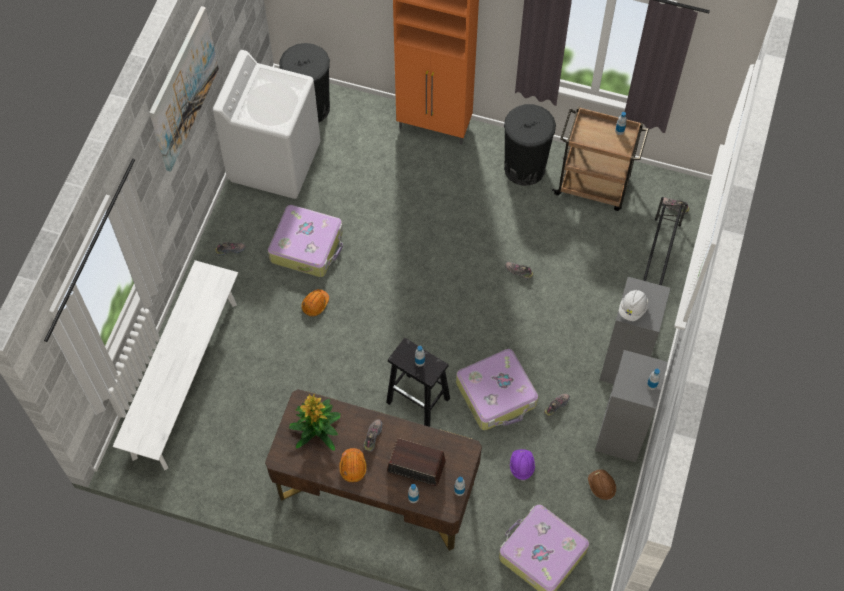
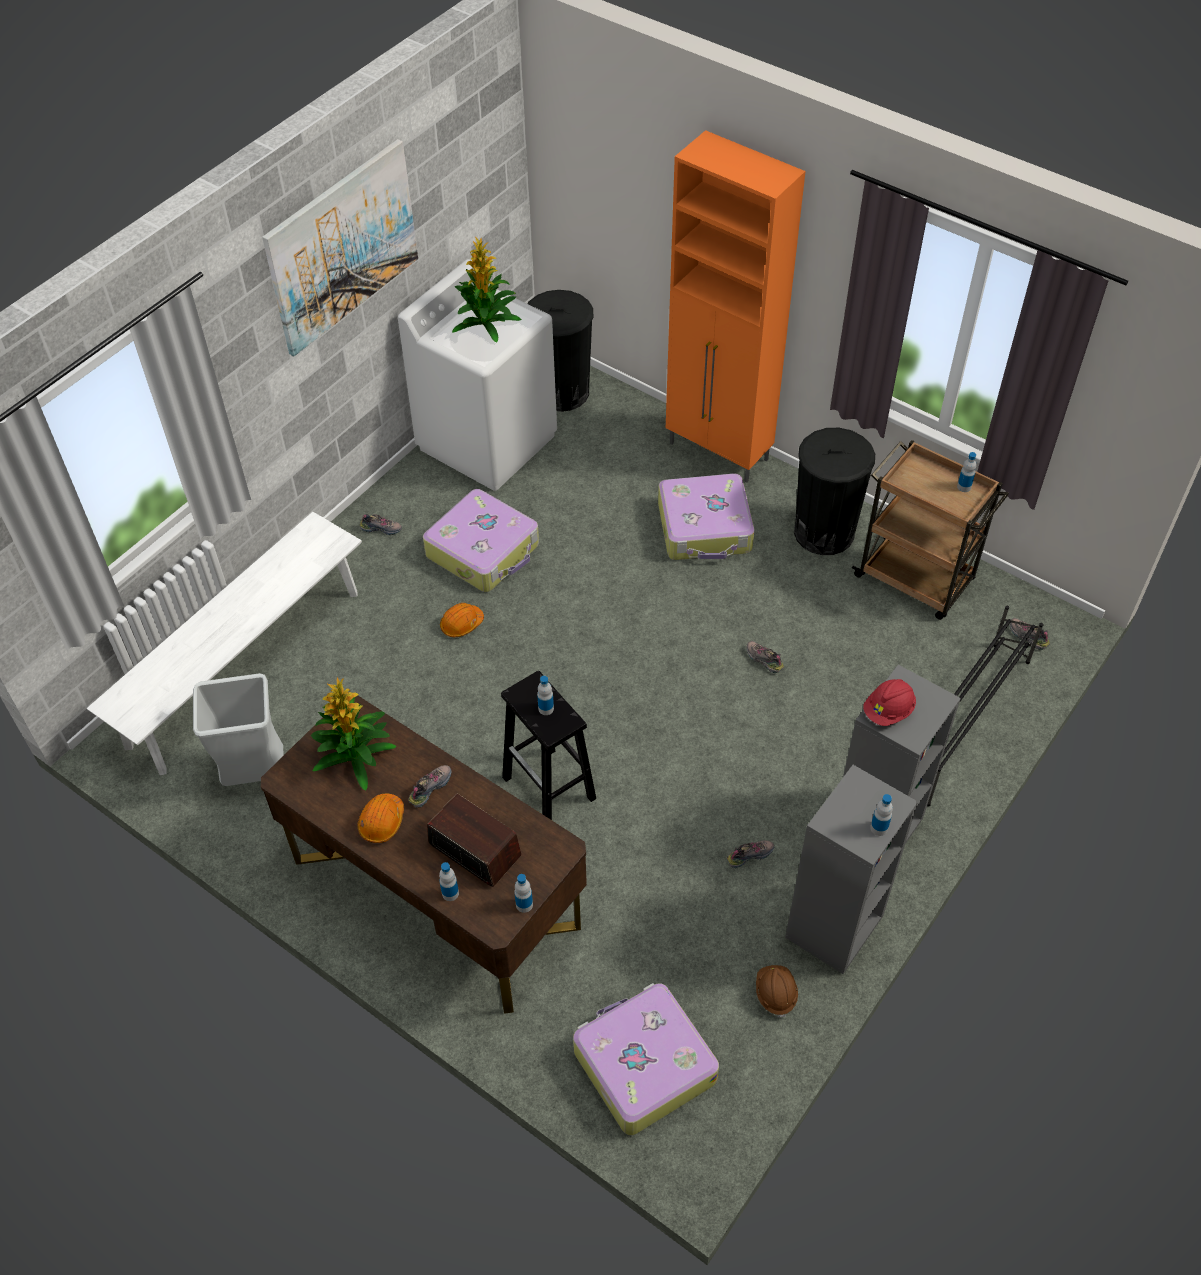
camera: 20 degrees right, 10 degrees down
(228, 451) = (255, 776): none -> grey trash can
(271, 95) = (487, 322): none -> potted plant
(497, 394) = (667, 814): suitcase -> suitcase (705, 528)
(521, 466) = (663, 925): purple hard hat -> none
(632, 309) = (888, 711): white hard hat -> red hard hat

